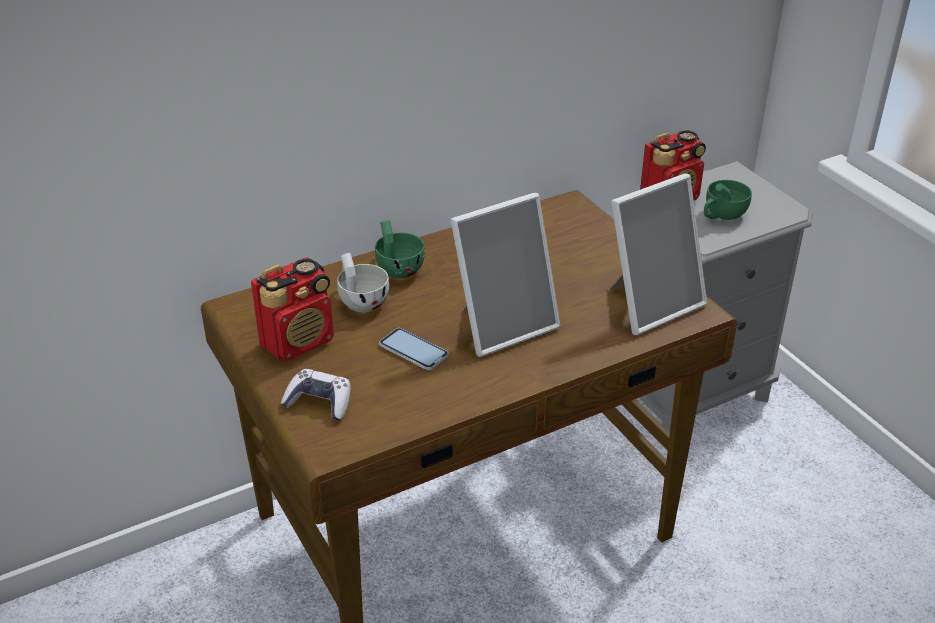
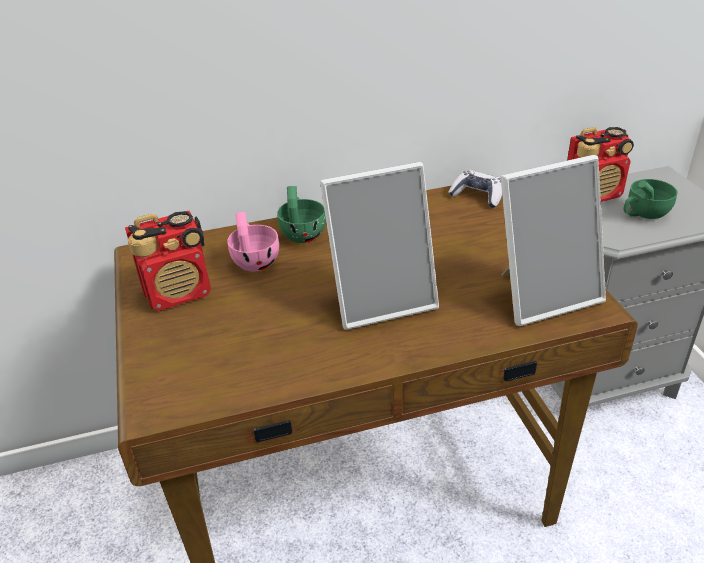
camera: 15 degrees right, 0 degrees up
(319, 402) = (168, 358): game controller -> game controller (477, 196)
(361, 300) = (255, 260): white cup -> pink cup
(413, 350) = (283, 315): phone -> none

